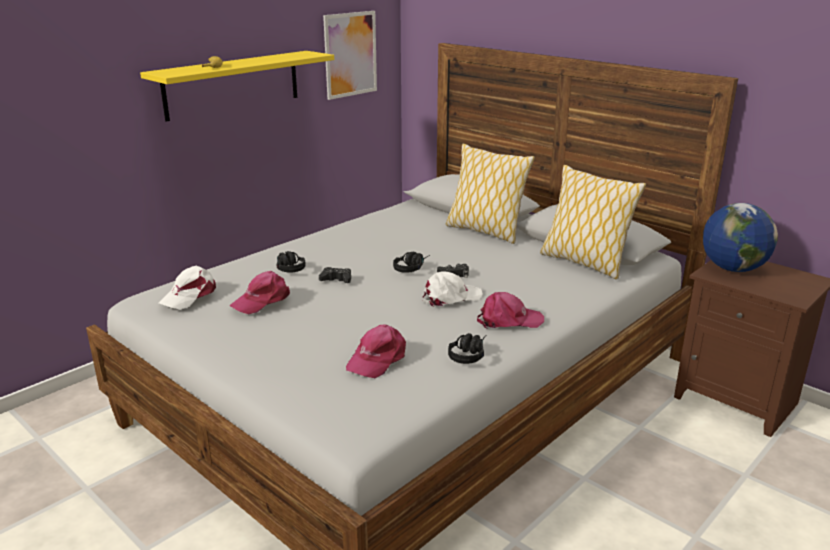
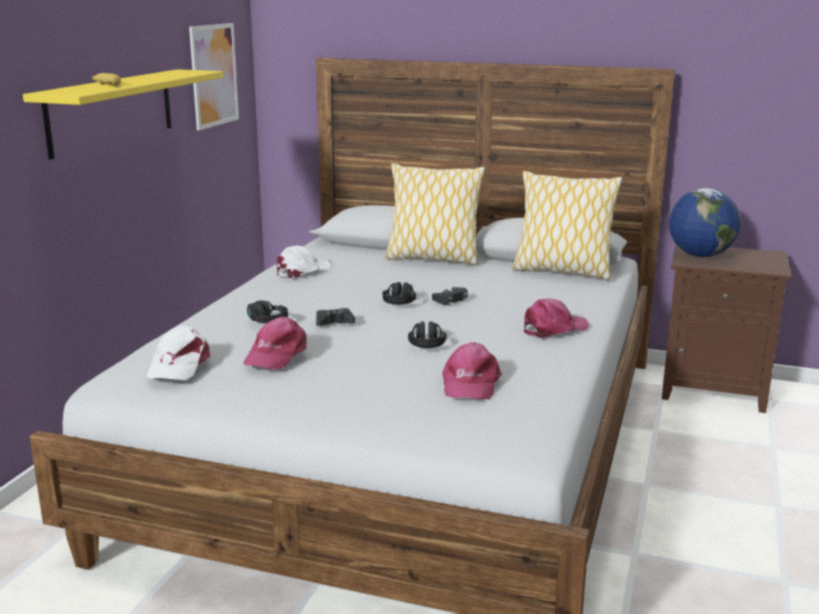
camera: 25 degrees left, 5 degrees down
(450, 297) = (473, 319): white cap -> white cap (302, 271)
(469, 354) = (552, 362): black headphones -> black headphones (426, 342)

